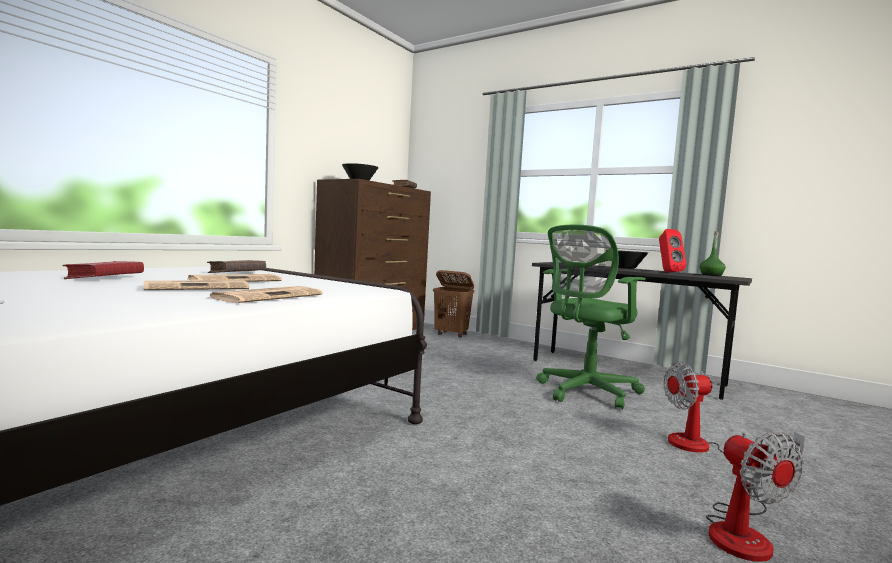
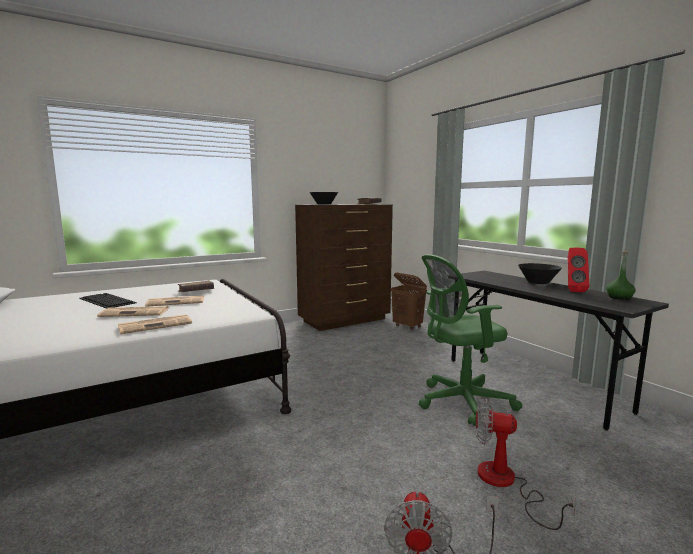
camera: 25 degrees right, 5 degrees up
(105, 278) = (106, 300): red book -> keyboard

